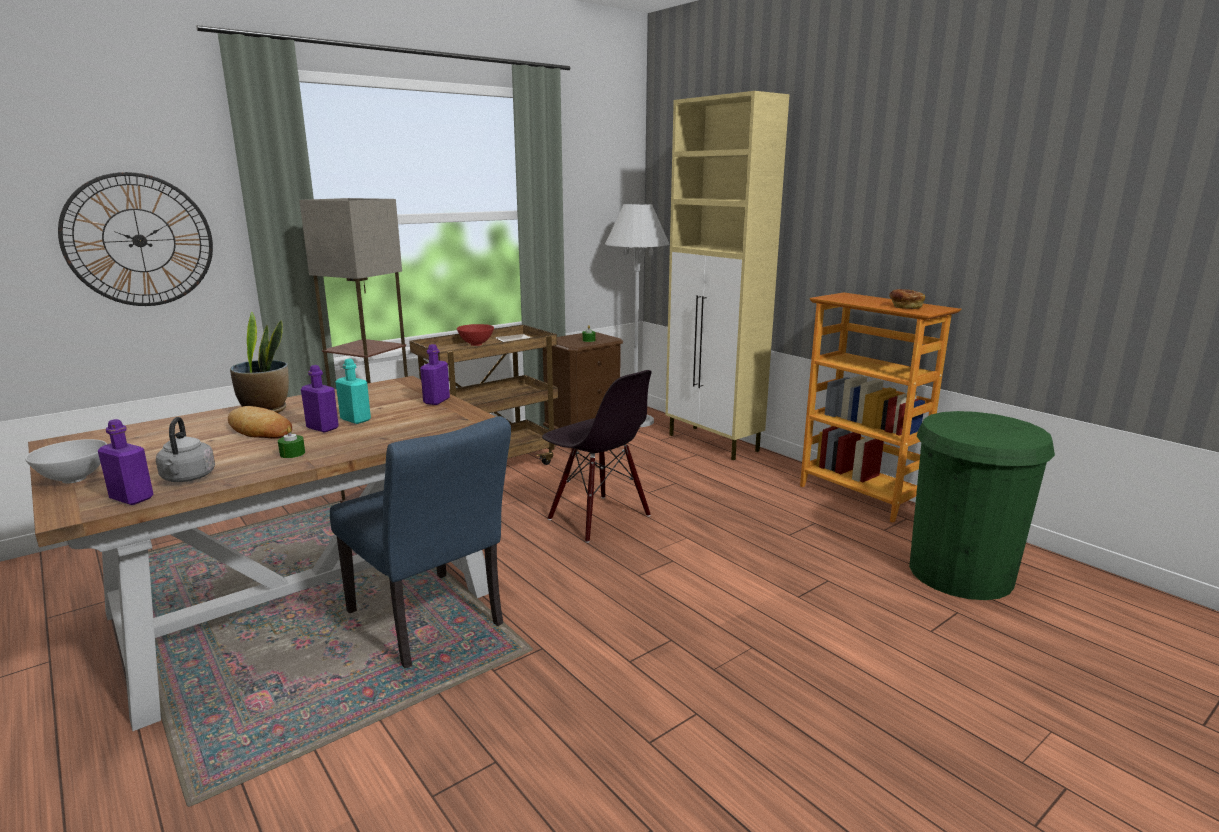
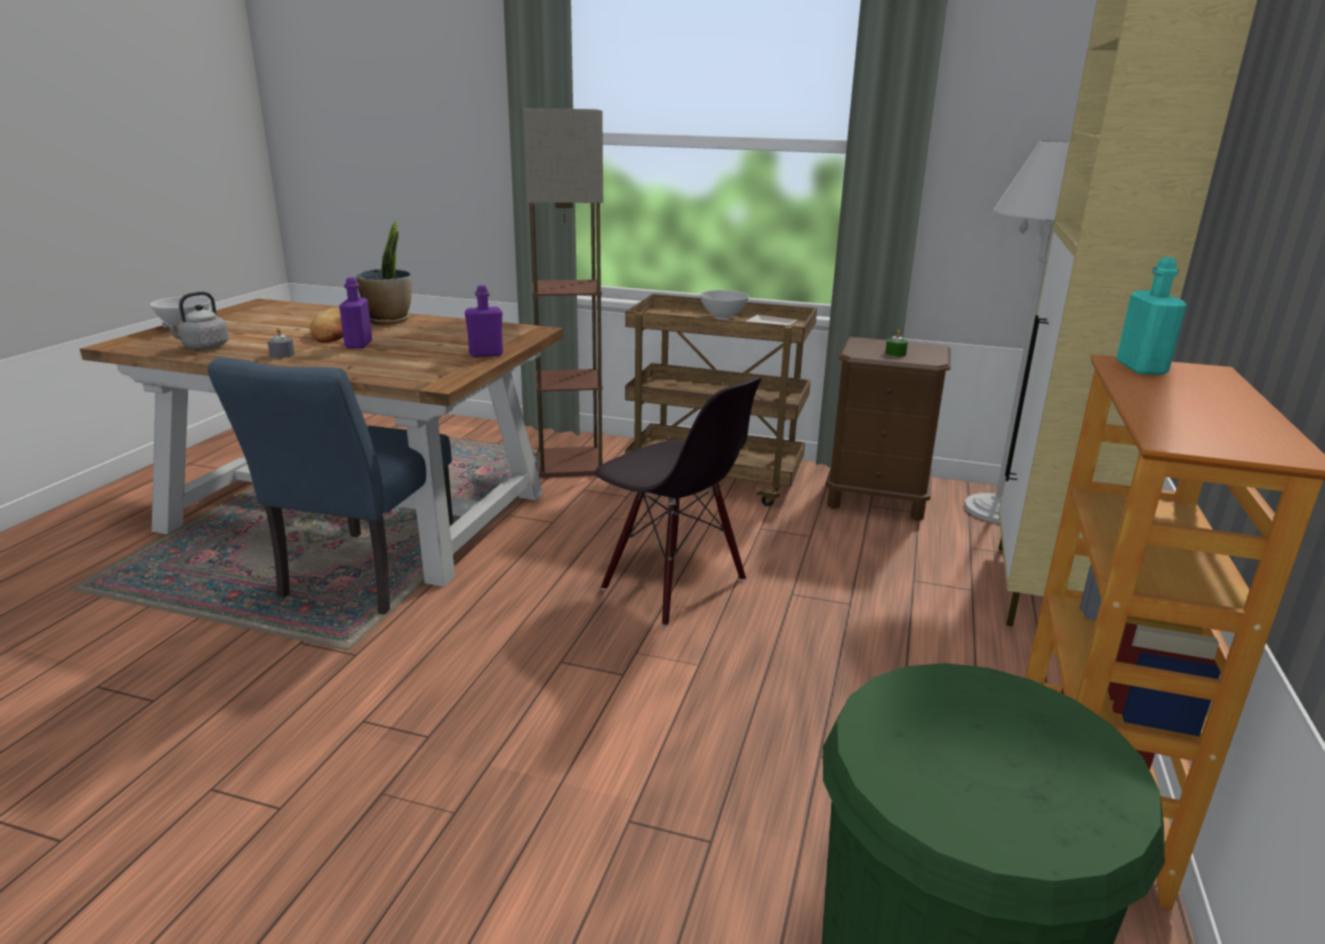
camera: 55 degrees right, 5 degrees up
(132, 498) = (153, 347): purple bottle -> none
(139, 240) = (437, 144): wall clock -> none
(292, 453) = (282, 354): green candle -> grey candle
(355, 419) = (393, 347): turquoise bottle -> turquoise bottle (1141, 368)
(476, 344) = (723, 317): red bowl -> white bowl
(598, 518) = (673, 585): black chair -> black chair turned 60 degrees counterclockwise
(905, 307) = (1197, 422): bread -> none

